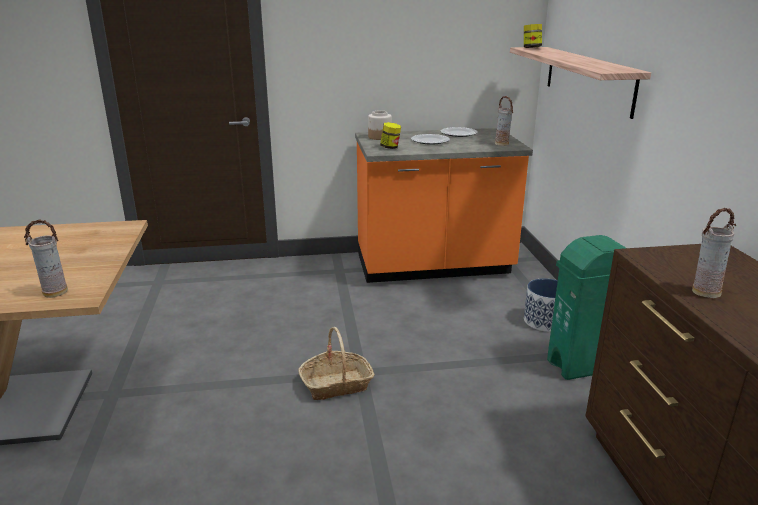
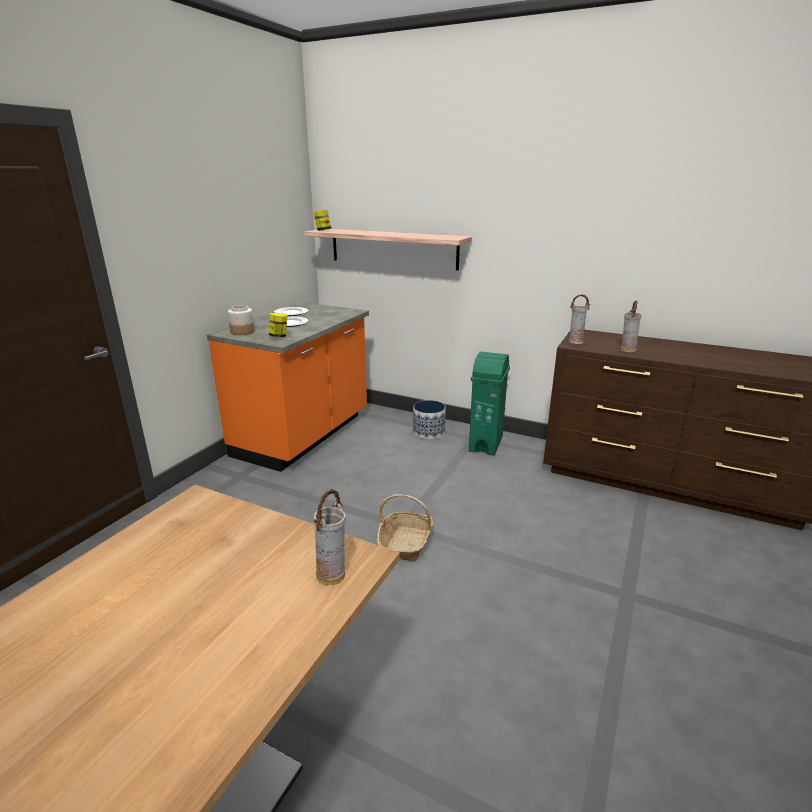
camera: 55 degrees left, 0 degrees up
(502, 144) = (342, 312): vase -> vase (575, 342)

